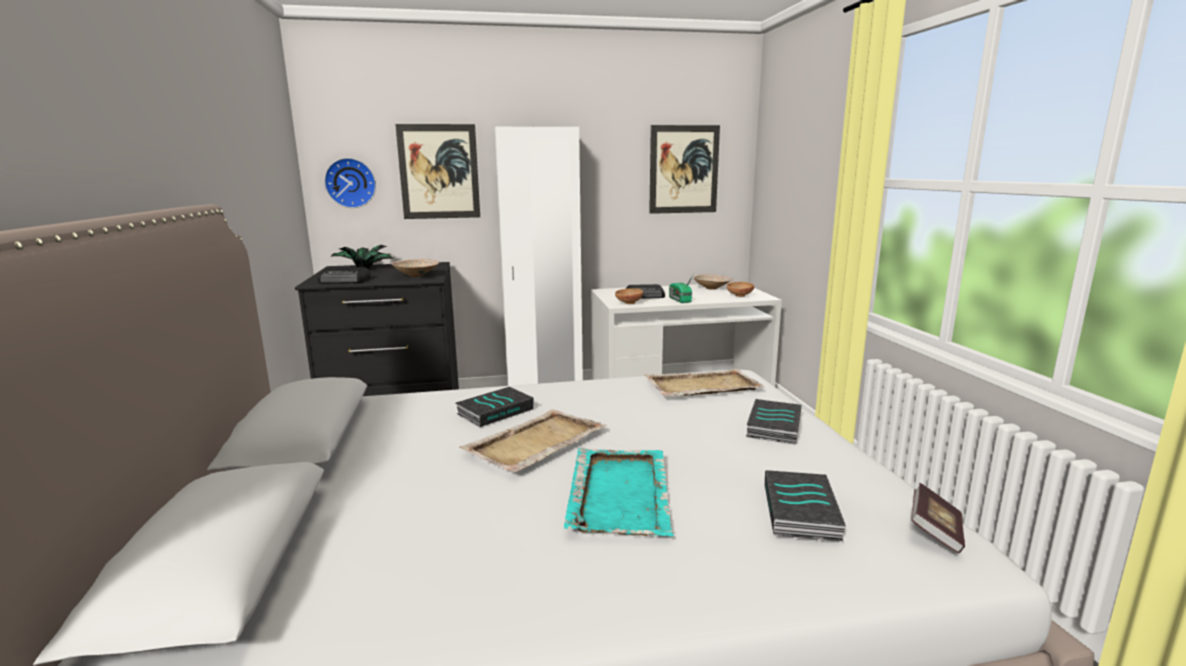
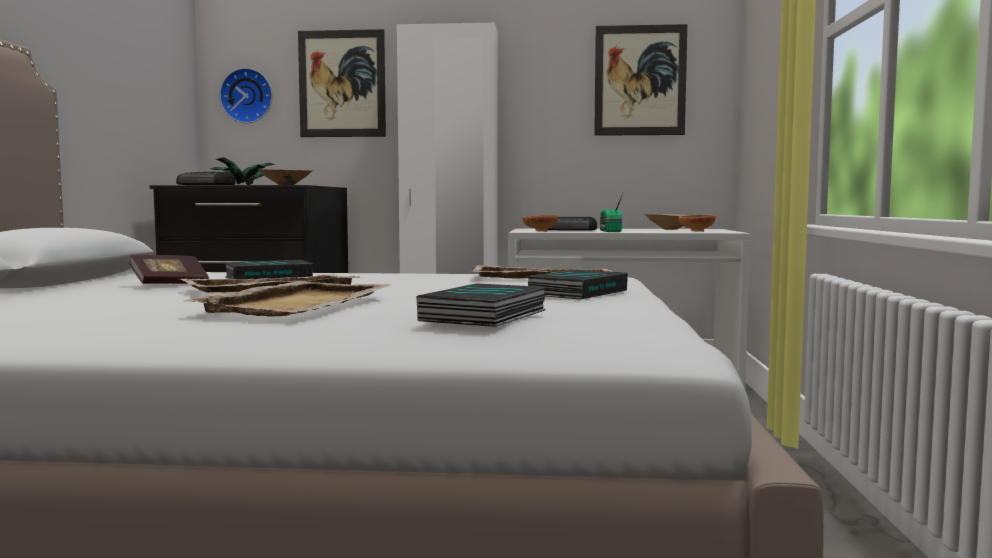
camera: 15 degrees right, 10 degrees down
(619, 492) = (298, 304): turquoise tray -> beige tray
(935, 531) = (643, 335): book -> book (170, 284)

